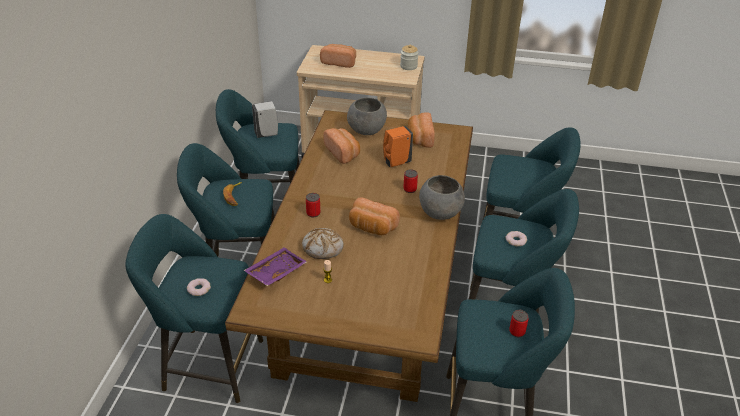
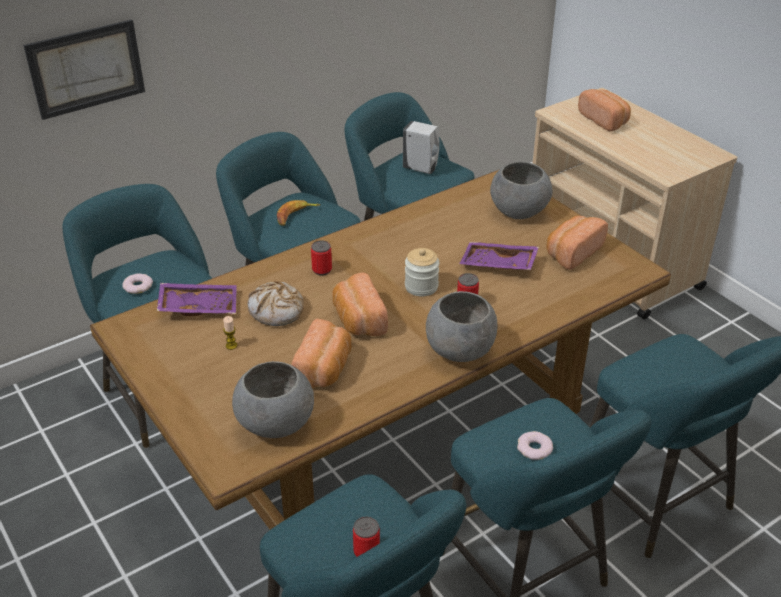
camera: 45 degrees right, 0 degrees up
(87, 147) = (86, 68): none -> picture
(343, 153) = (452, 223): bread -> bread (325, 369)
(396, 162) = (498, 265): orange soap dispenser -> purple tray
(408, 66) = (692, 161): jar -> jar (421, 287)
(412, 302) = (275, 425): none -> grey bowl

